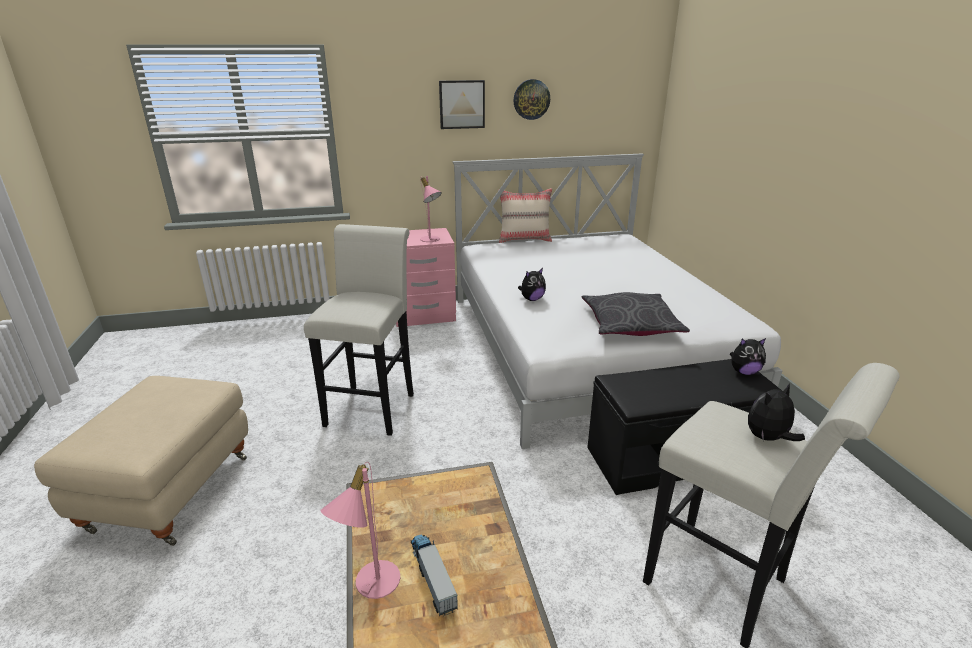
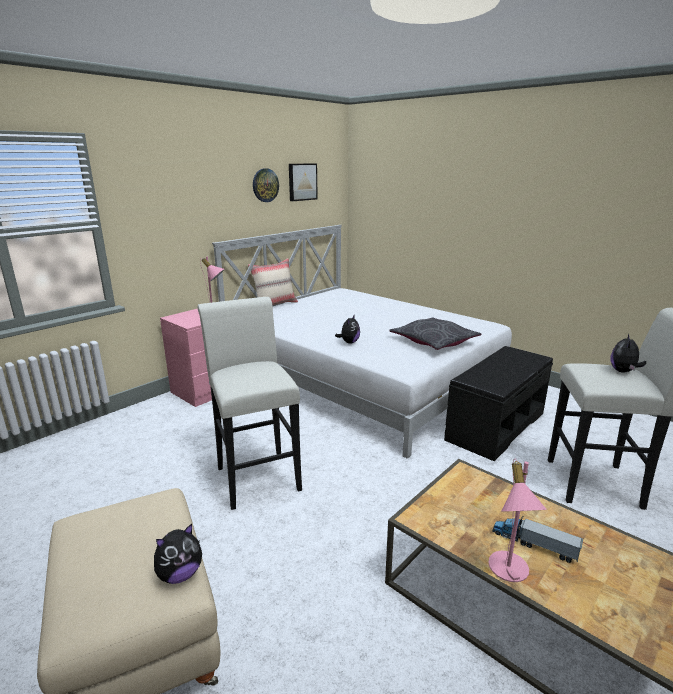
camera: 35 degrees left, 5 degrees down
(461, 104) = (214, 191): picture -> picture (302, 182)
(744, 372) = (519, 352): plush toy -> plush toy (180, 574)

